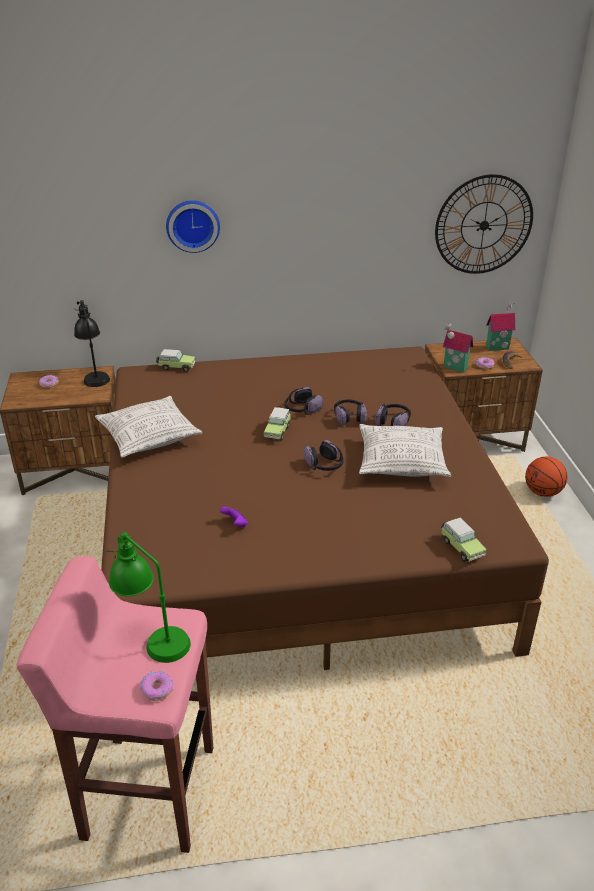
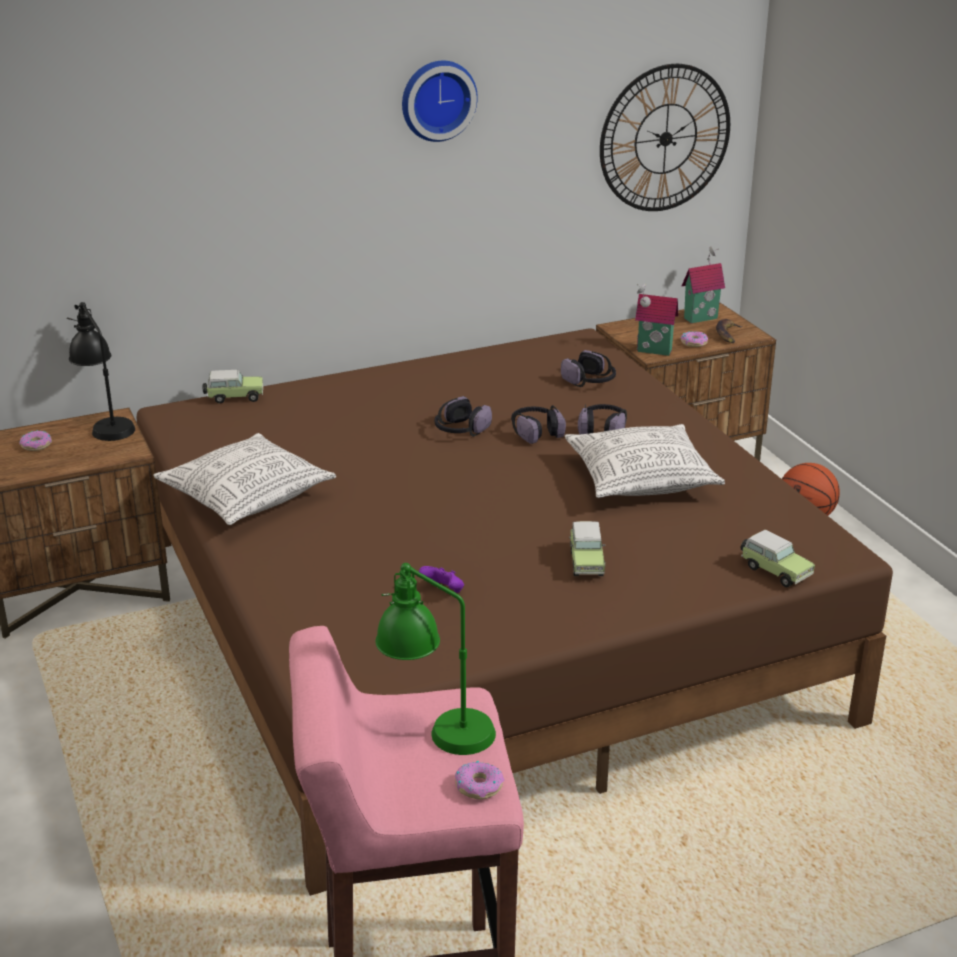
camera: 15 degrees left, 5 degrees down
(192, 225) = (250, 168): wall clock -> wall clock (437, 99)
(277, 431) = (440, 463): toy car -> toy car (586, 562)
(324, 465) = (533, 498): headphones -> headphones (590, 381)

